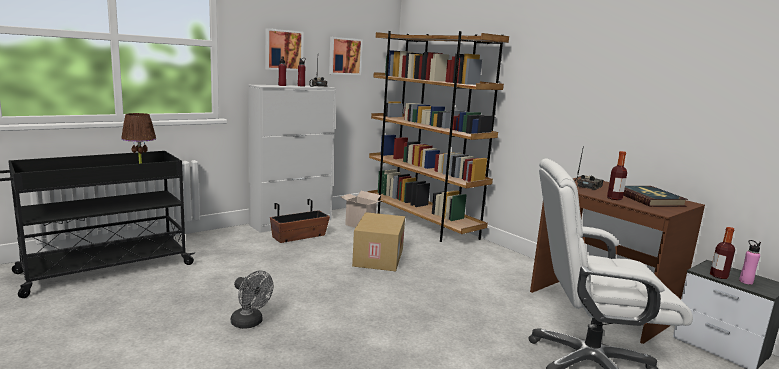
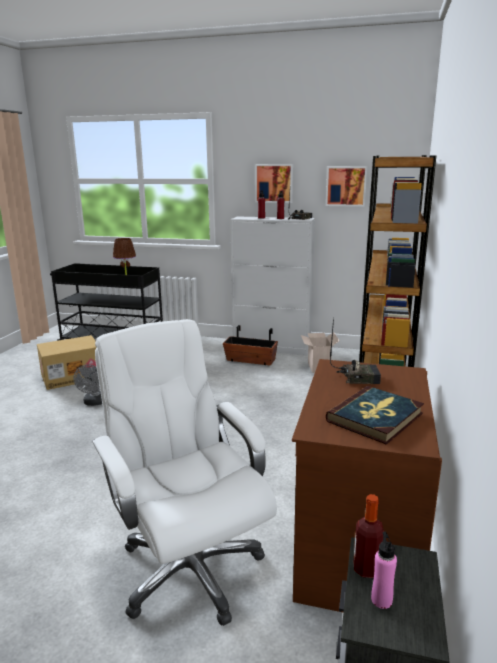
camera: 55 degrees right, 5 degrees up
(377, 257) = (265, 397): cardboard box -> cardboard box (72, 376)
(614, 198) = (327, 398): bottle -> none

